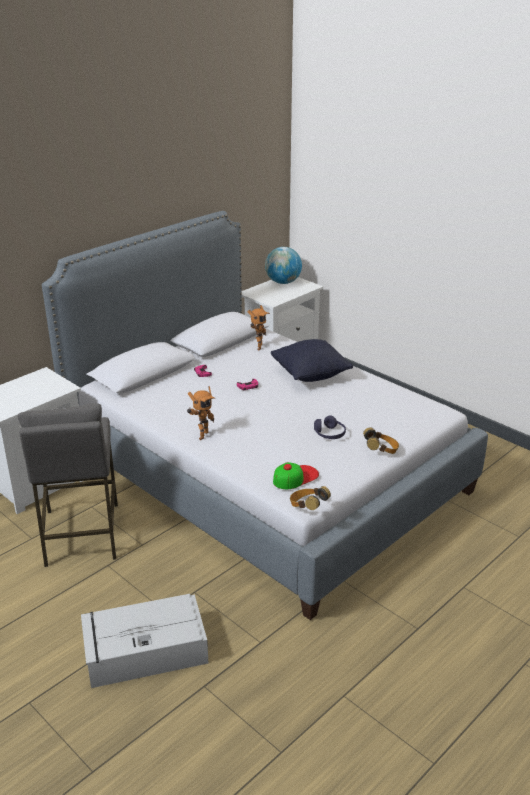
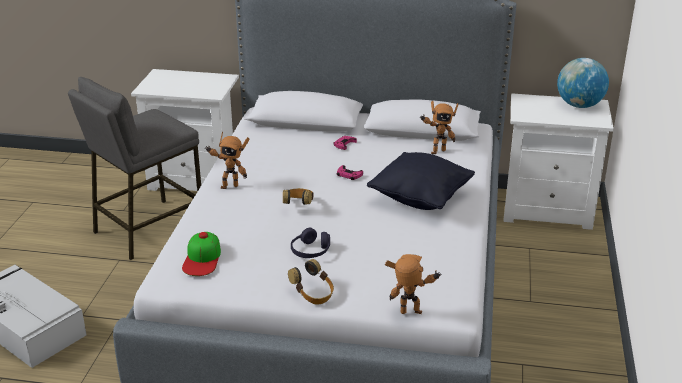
camera: 55 degrees right, 0 degrees up
(295, 477) = (202, 259): cap -> cap turned 75 degrees clockwise
(307, 507) = (159, 285): headphones -> headphones (298, 205)
(435, 426) = (411, 315): none -> toy robot

